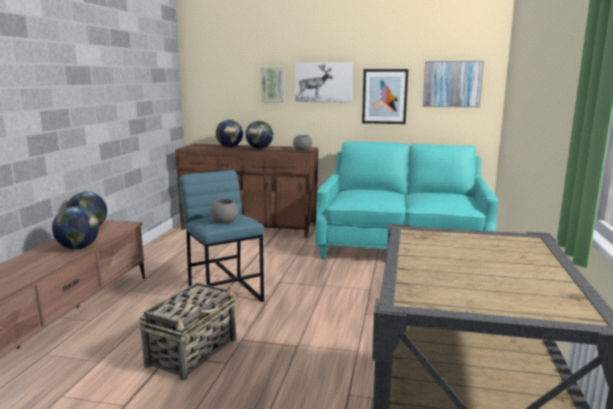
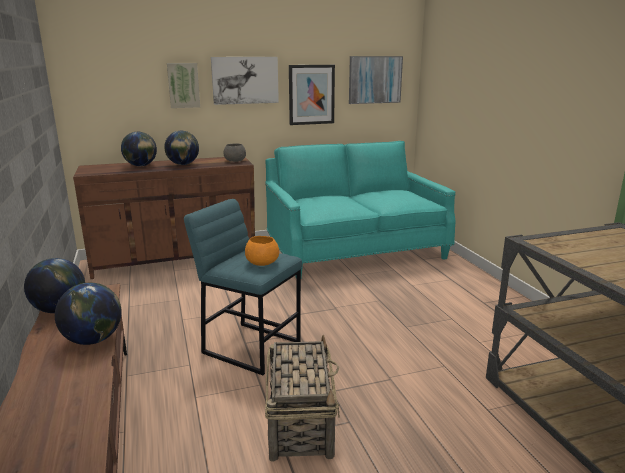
camera: 30 degrees left, 5 degrees up
(224, 221) = (261, 262): grey bowl -> orange bowl

